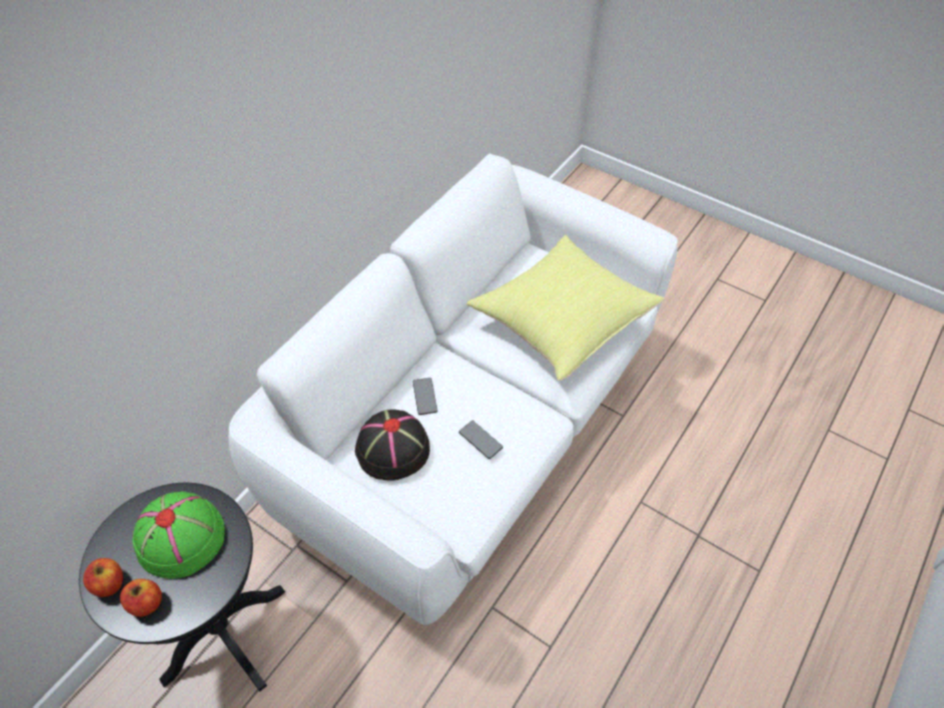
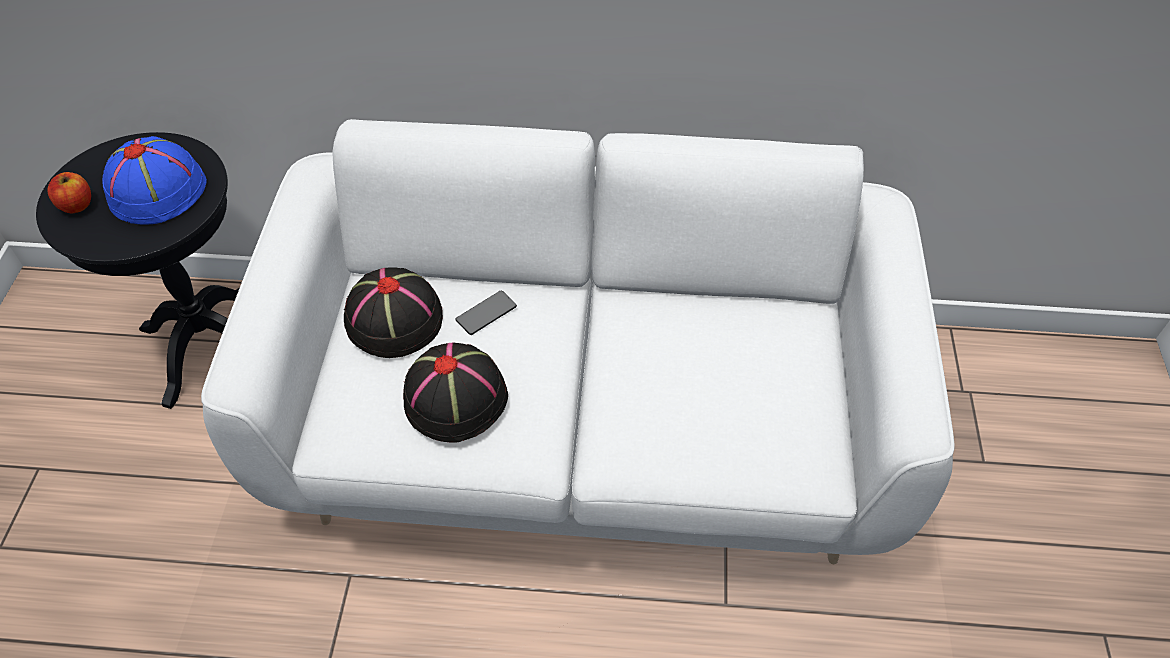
camera: 60 degrees right, 0 degrees up
(109, 584) = (88, 170): apple -> none
(180, 536) = (158, 190): green hat -> blue hat
(480, 440) = (456, 397): phone -> black hat
(562, 321) = (713, 401): yellow pillow -> none

